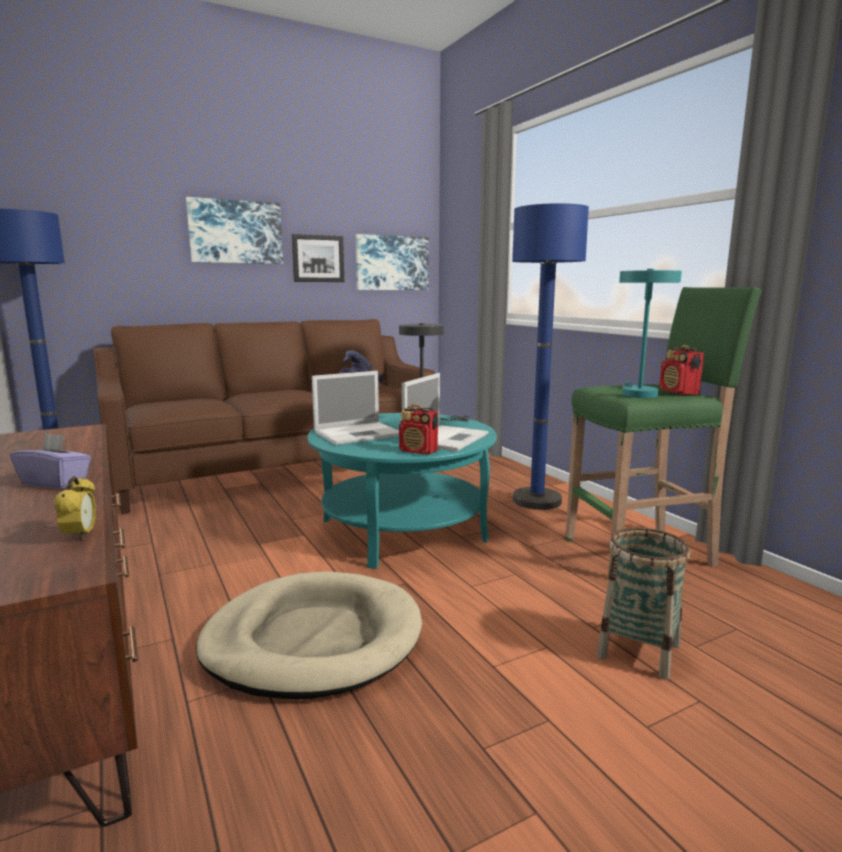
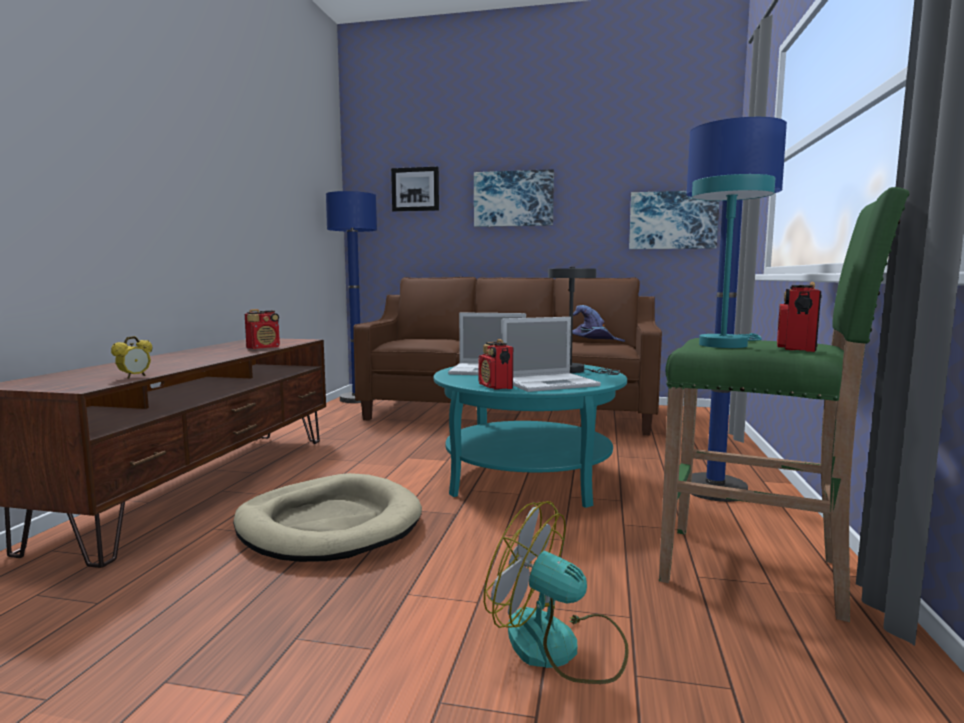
camera: 40 degrees right, 5 degrees down
(55, 482) = (206, 357): purple tissue box -> none
(77, 450) = (264, 348): none -> radio
(318, 258) = (589, 219): picture -> picture (415, 189)
(639, 651) = (559, 647): basket -> fan

